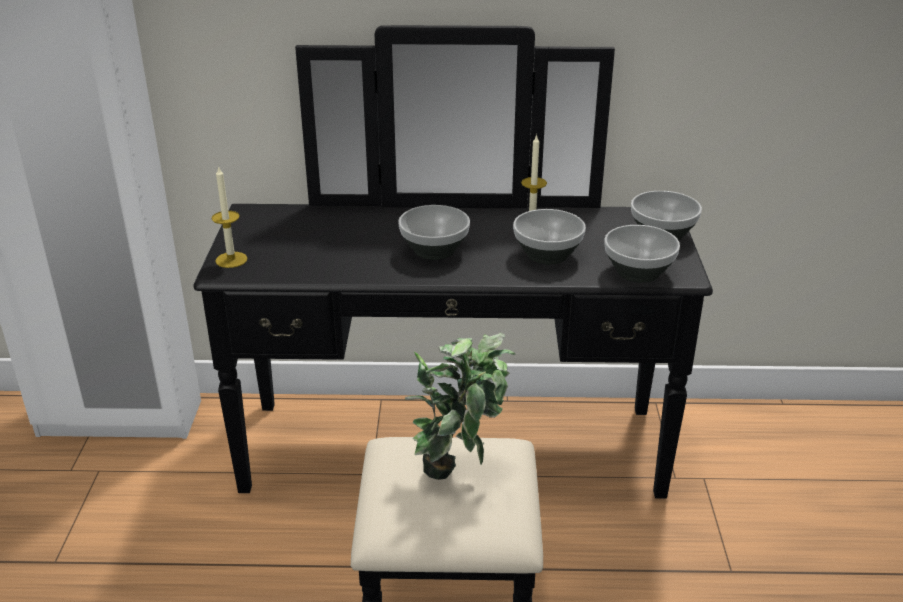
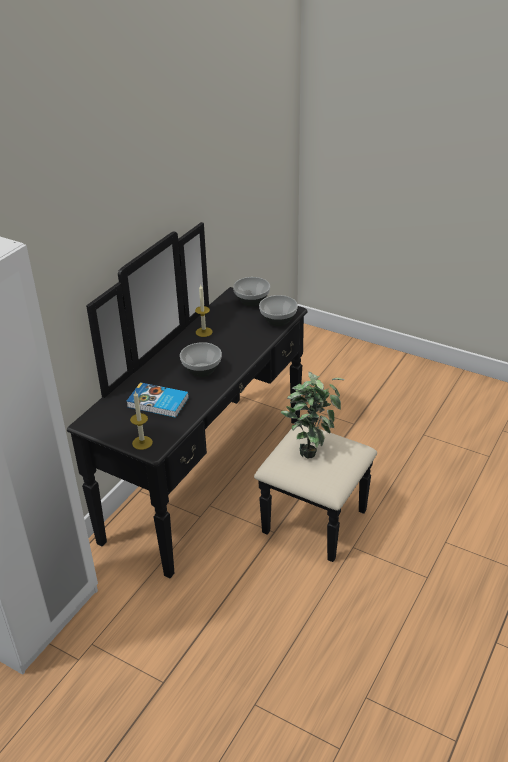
camera: 60 degrees left, 5 degrees up
(327, 243) = (158, 403): none -> book
(548, 255) = (239, 338): bowl -> none

